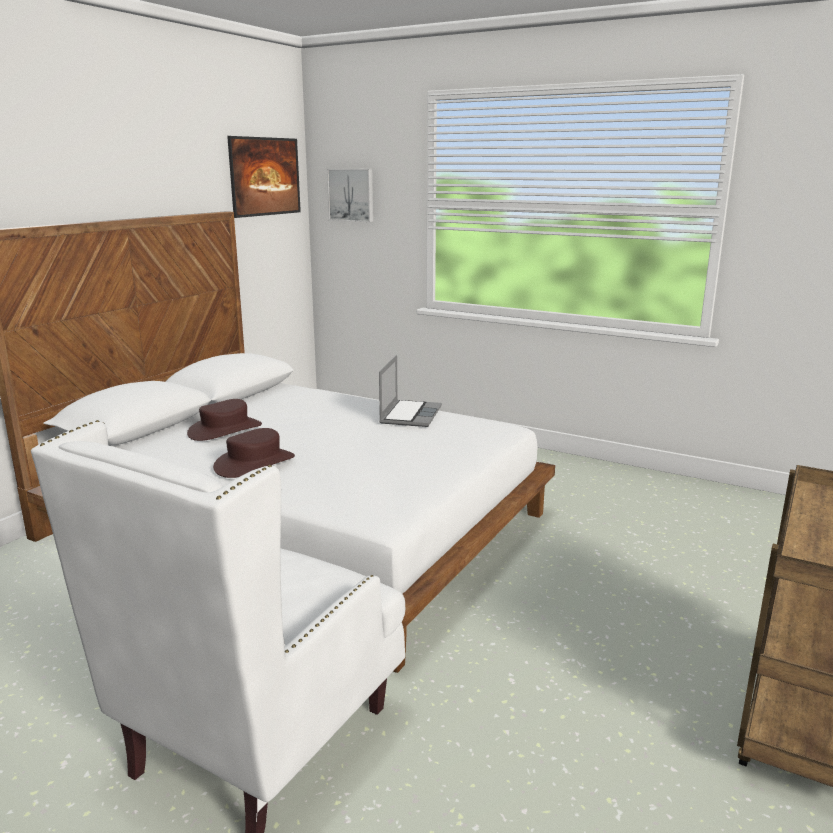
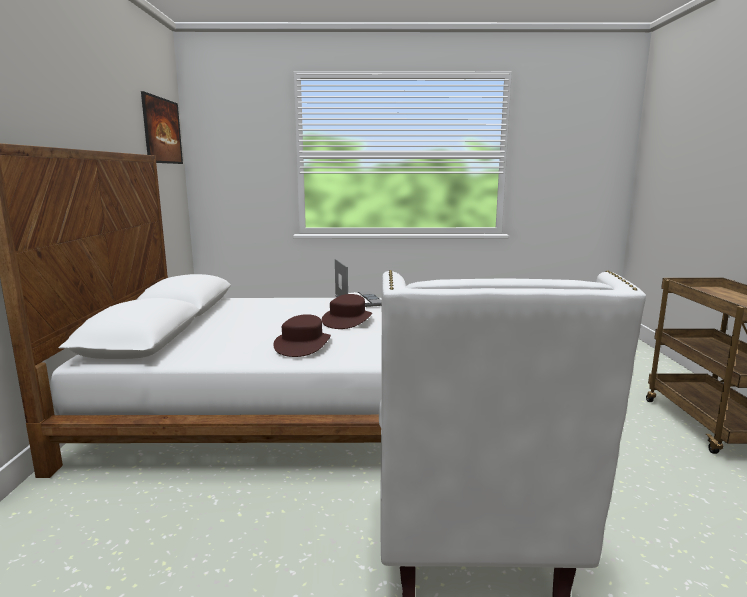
camera: 30 degrees left, 5 degrees down
(225, 430) = (233, 330): brown hat -> brown hat (347, 320)
(351, 195) = (227, 150): picture -> none

